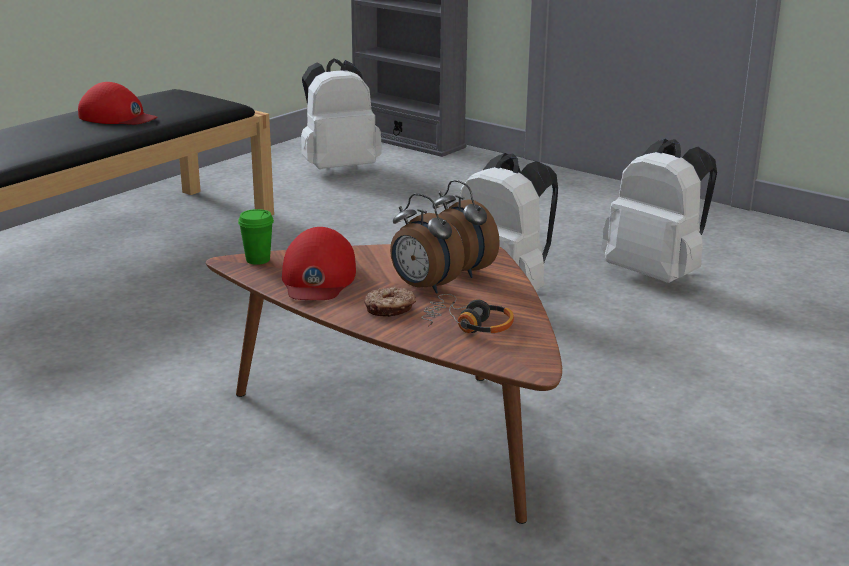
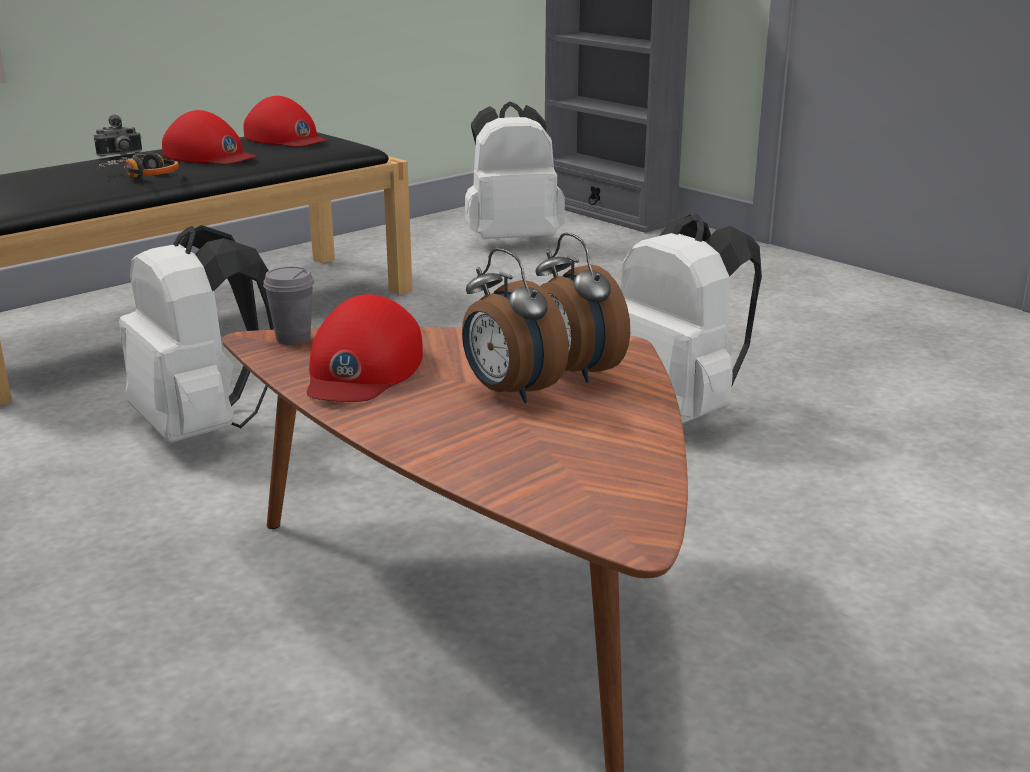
camera: 10 degrees right, 0 degrees up
(43, 119) = (120, 155): none -> camera
(169, 99) = (286, 139): none -> red cap
(258, 260) = (293, 339): green cup -> grey cup
(390, 309) = (444, 422): donut -> none
(467, 325) = (553, 456): headphones -> headphones (142, 175)
(656, 275) = (901, 398): white backpack -> white backpack (203, 428)

